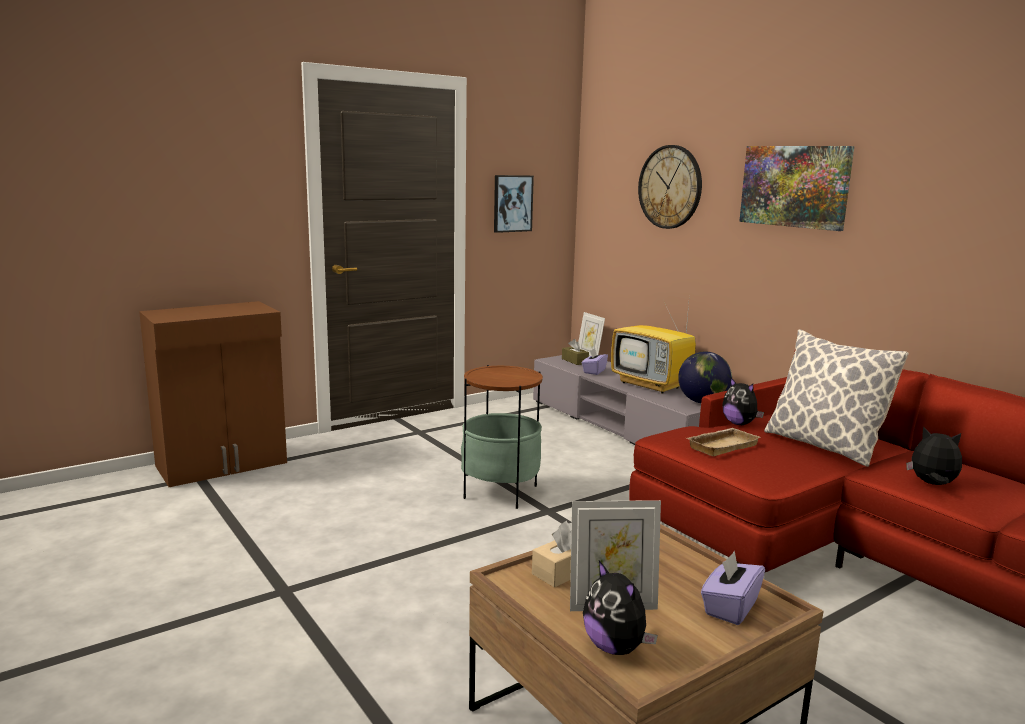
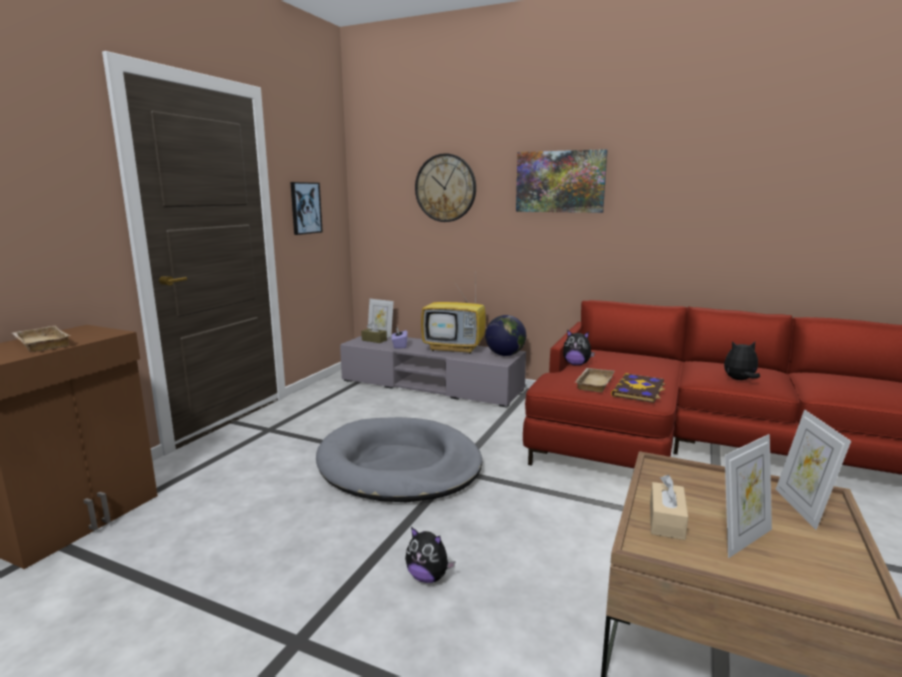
camera: 30 degrees left, 0 degrees up
(208, 311) = (39, 343): none -> beige tray
(500, 492) = (399, 465): side table -> grey dog bed
(616, 647) = (806, 577): plush toy -> plush toy (428, 577)
(730, 607) = (802, 508): purple tissue box -> picture frame
(766, 464) = (639, 390): none -> book
(823, 446) = (646, 369): pillow -> none

